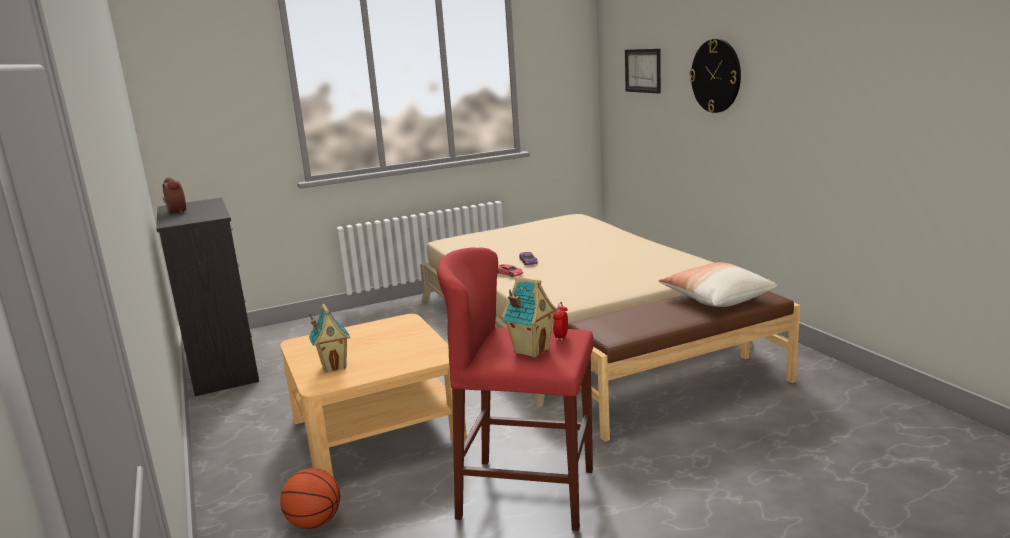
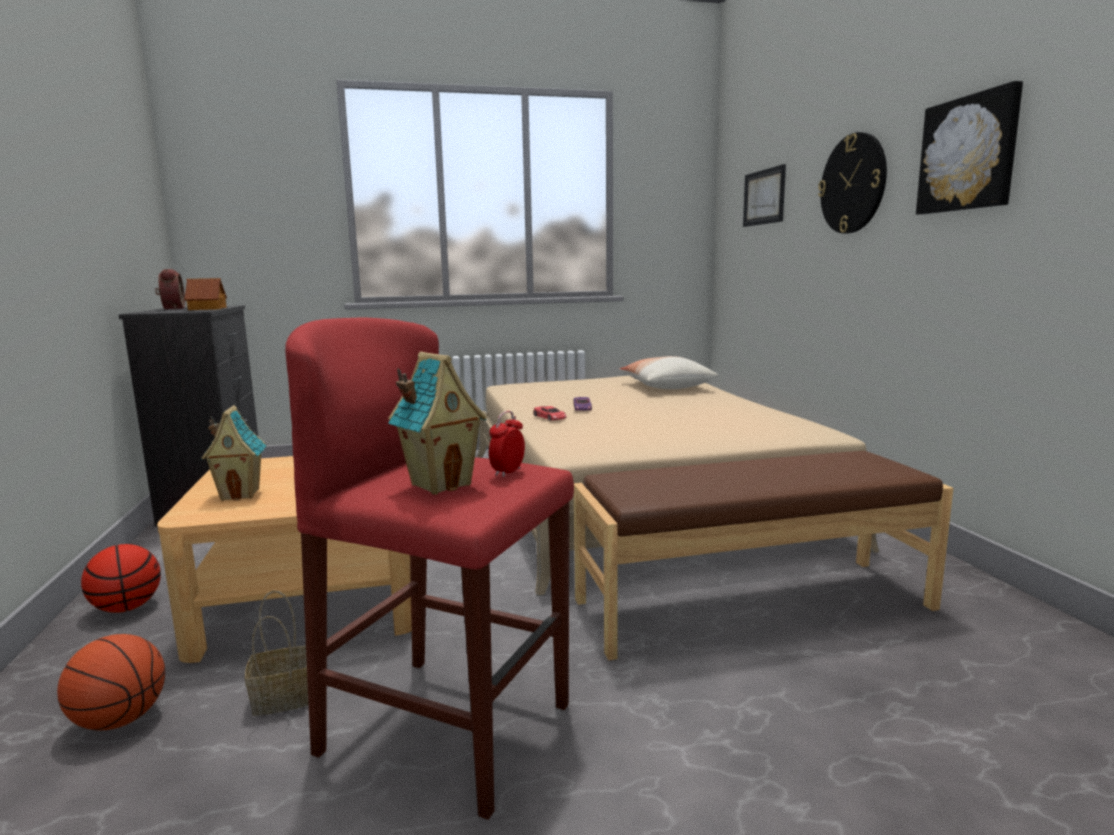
camera: 10 degrees right, 5 degrees down
(210, 210) = (207, 309): none -> toy house
(242, 458) = (126, 608): none -> basketball
(410, 495) = (280, 699): none -> basket
(716, 299) = (817, 466): pillow -> pillow (666, 386)
(796, 73) = (969, 154): none -> picture

